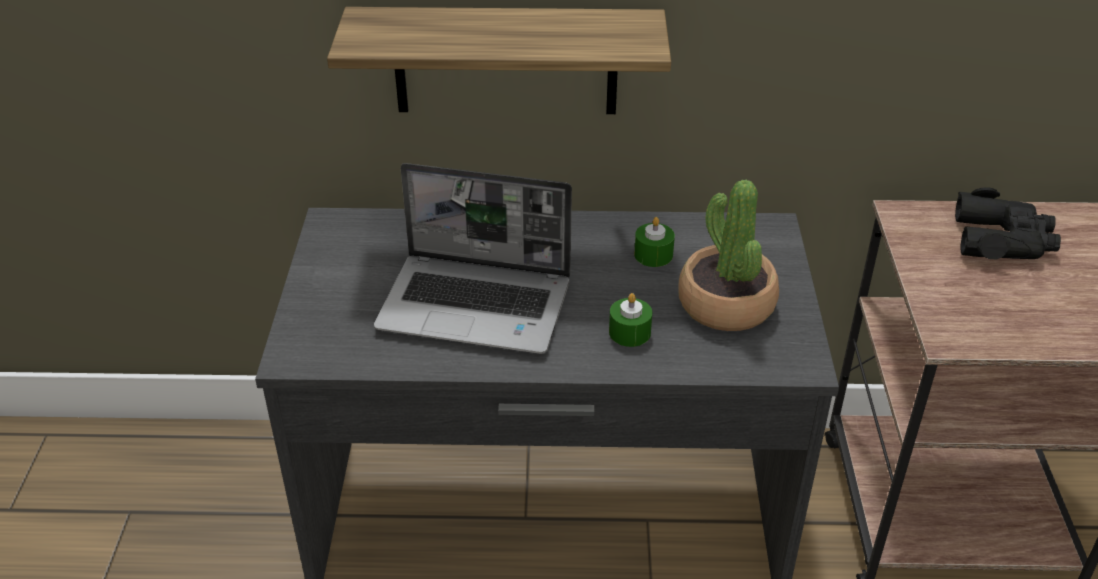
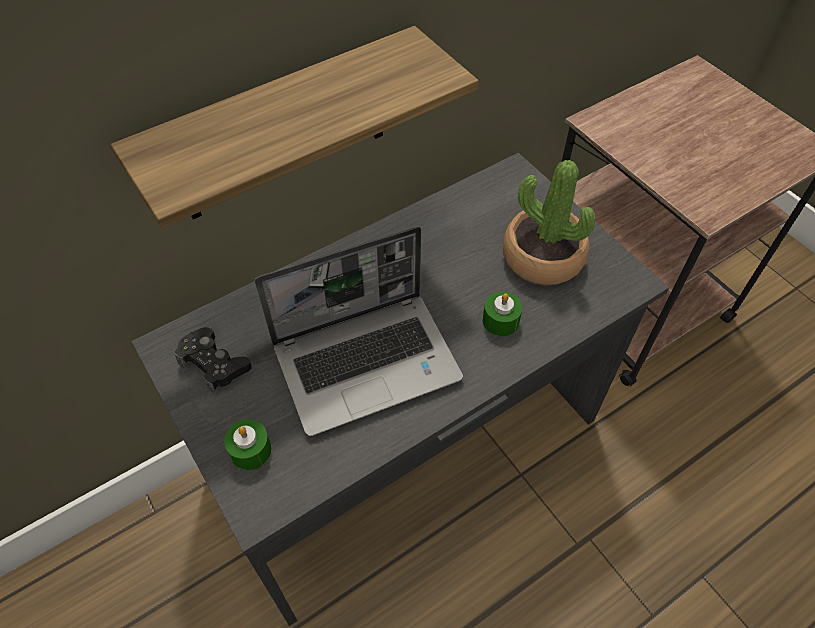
camera: 35 degrees left, 15 degrees up
(354, 250) = (214, 364): none -> black game controller
(653, 255) = (456, 240): green candle -> green candle (250, 450)
(1003, 240) = (668, 114): black binoculars -> none

